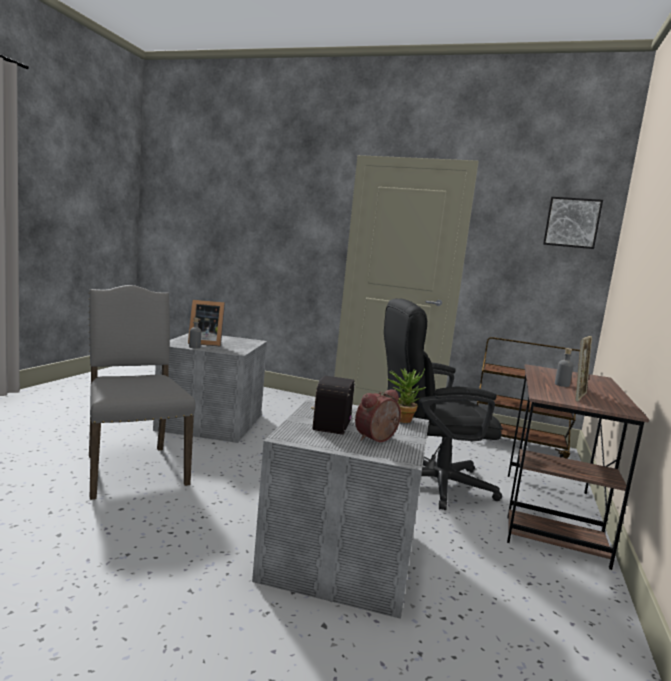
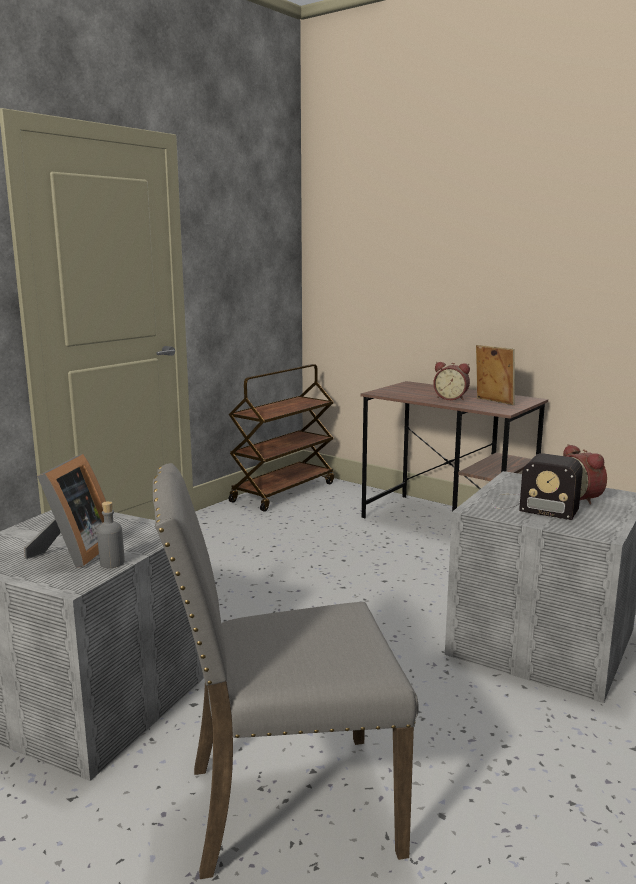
camera: 70 degrees left, 5 degrees up
(402, 418) = (506, 479): potted plant -> none
(427, 483) = (376, 561): black office chair -> none
(562, 385) = (451, 398): grey bottle -> alarm clock
(572, 223) = (269, 219): picture -> none

